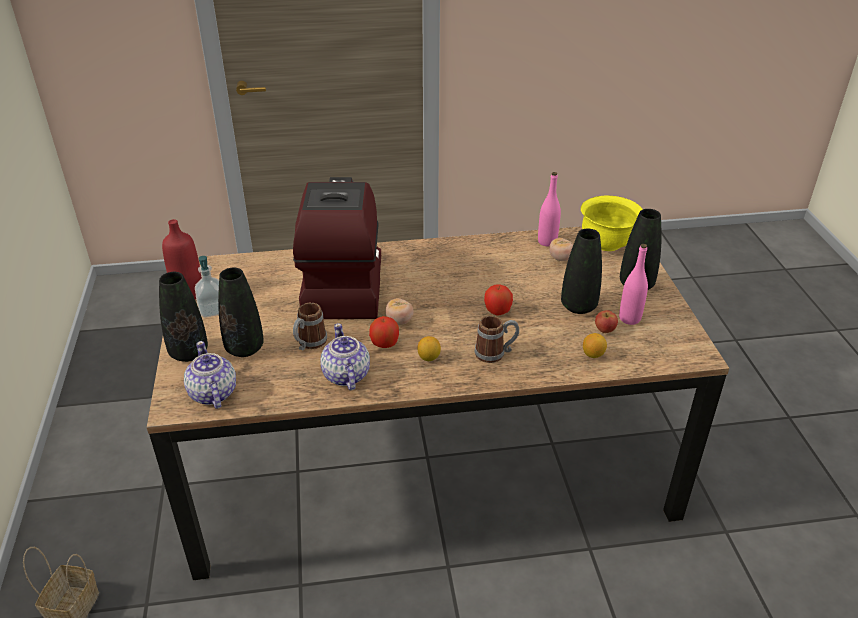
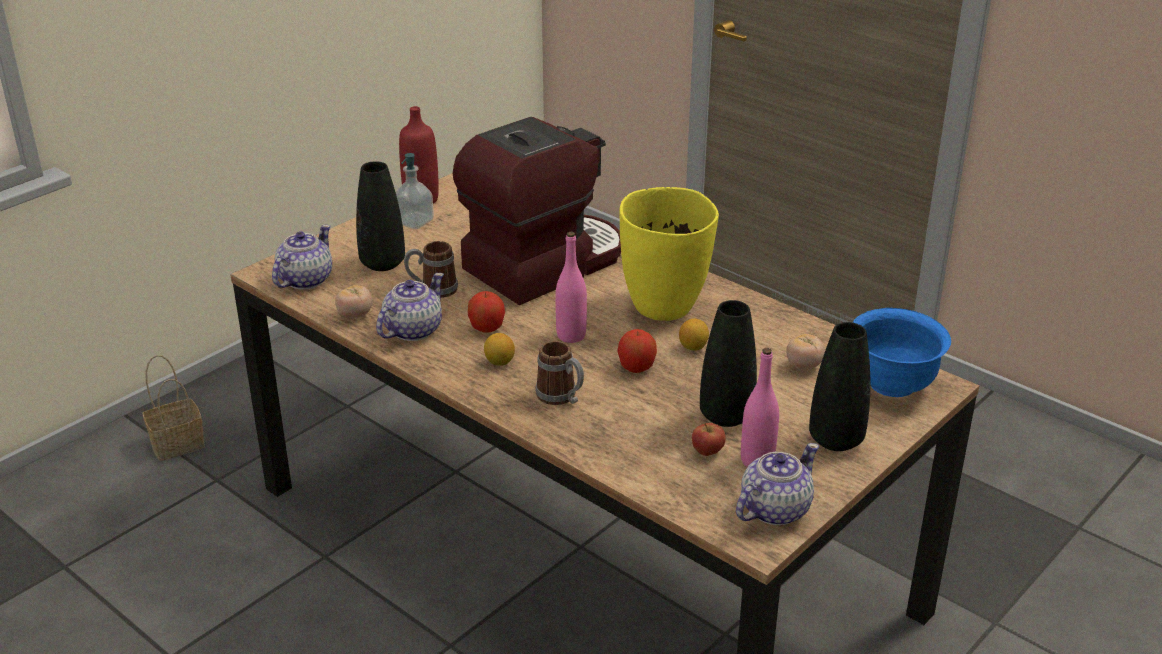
camera: 50 degrees right, 5 degrees down
(189, 353) = (342, 242): black vase -> none
(399, 321) = (534, 319): tomato -> tomato (355, 315)
(448, 270) = (665, 307): none -> yellow vase
(547, 241) = (824, 342): pink bottle -> pink bottle (571, 336)
(593, 354) = (648, 461): lemon -> lemon (693, 347)
(607, 243) = (892, 384): yellow bowl -> blue bowl
(677, 336) = (773, 510): none -> teapot

